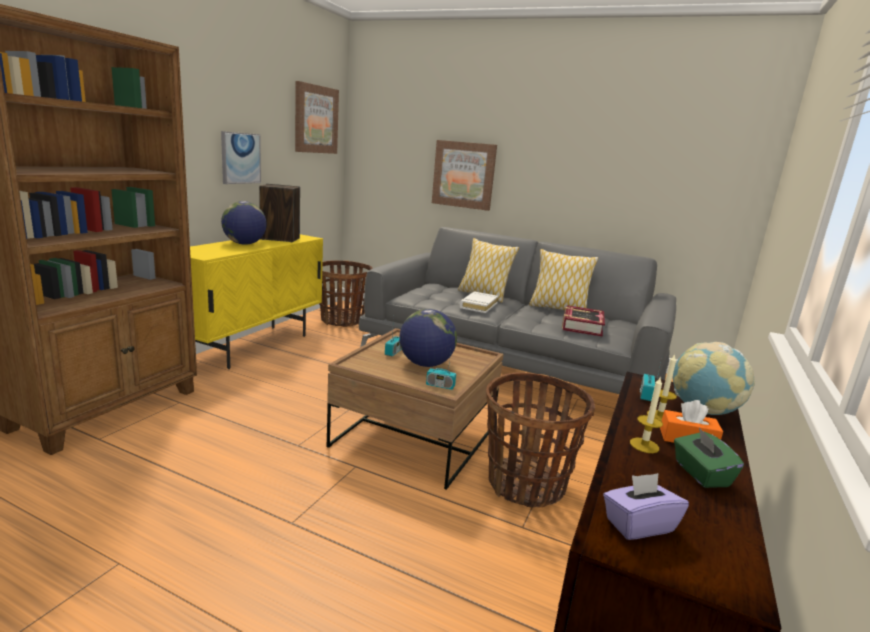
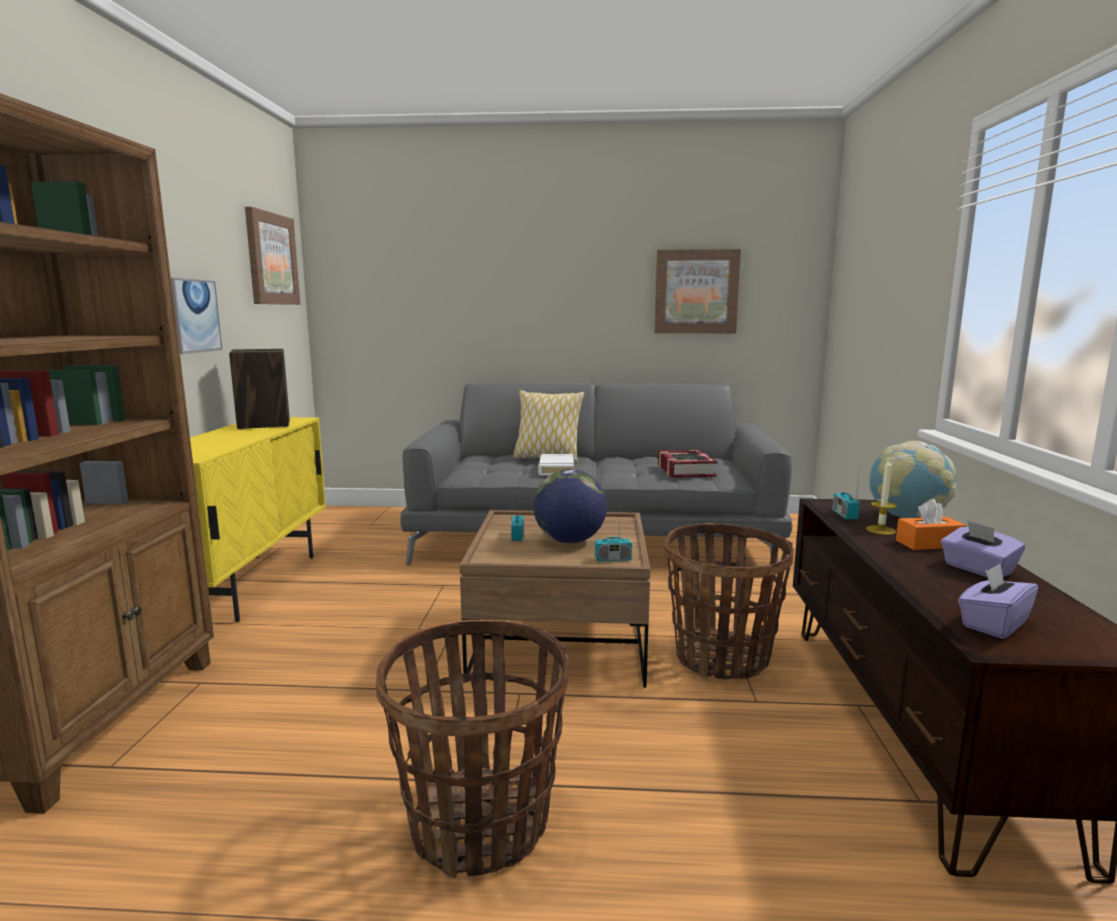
camera: 20 degrees left, 5 degrees down
(244, 244) = (224, 437): globe -> none
(342, 320) = (347, 529): basket -> basket (480, 824)
(464, 175) = (482, 316): picture -> picture (696, 292)
(558, 309) = (641, 458): pillow -> none
(644, 445) = (904, 558): candle -> none
(700, 474) = (977, 569): green tissue box -> purple tissue box

